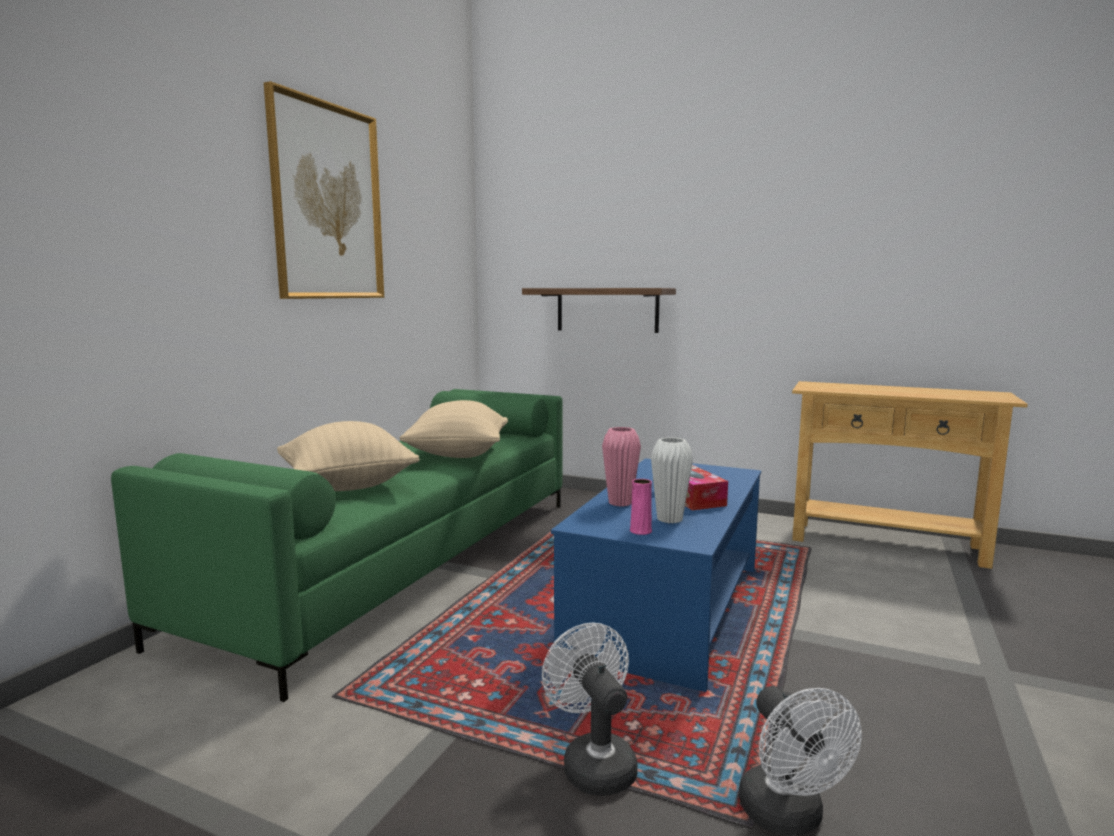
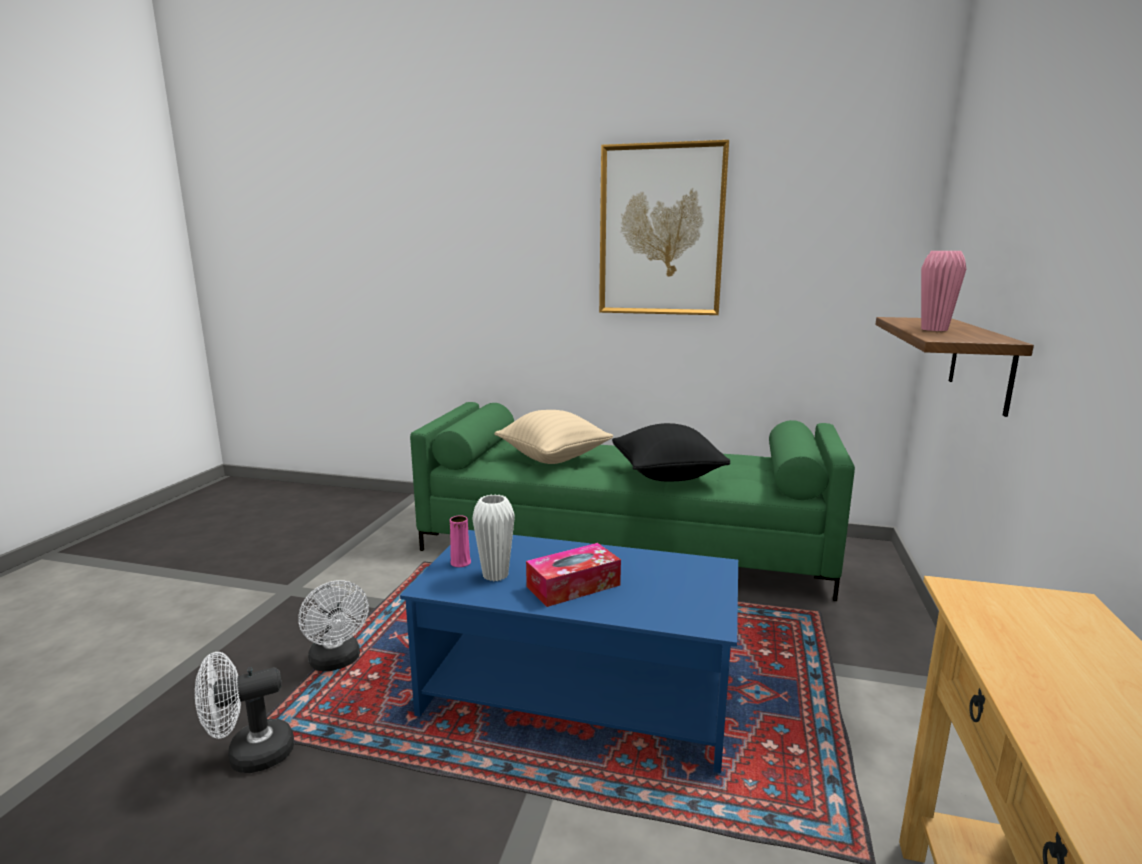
camera: 80 degrees right, 5 degrees up
(458, 455) = (667, 476): beige pillow -> black pillow
(593, 762) = (337, 662): white fan -> white fan turned 90 degrees clockwise
(620, 503) = (542, 551): pink vase -> pink vase (934, 329)

